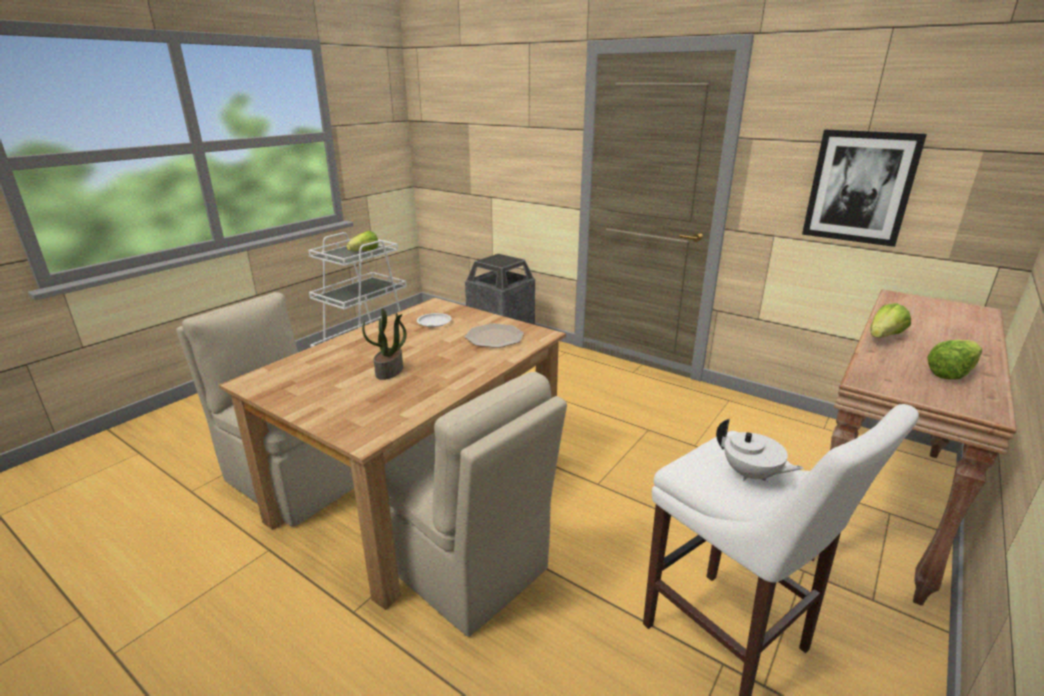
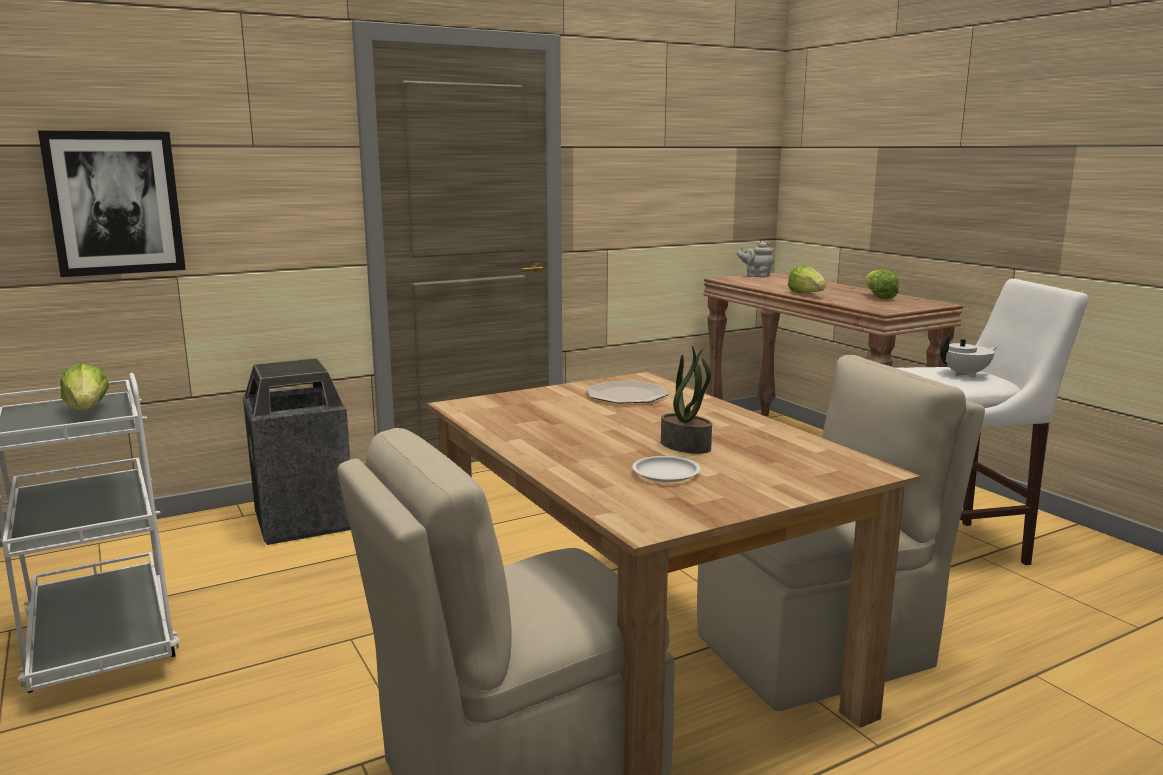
camera: 65 degrees left, 10 degrees down
(434, 322) = (535, 412): white plate -> white plate (666, 473)
(860, 187) = (669, 187): picture -> picture (115, 203)
(949, 305) = (756, 276): none -> grey teapot

